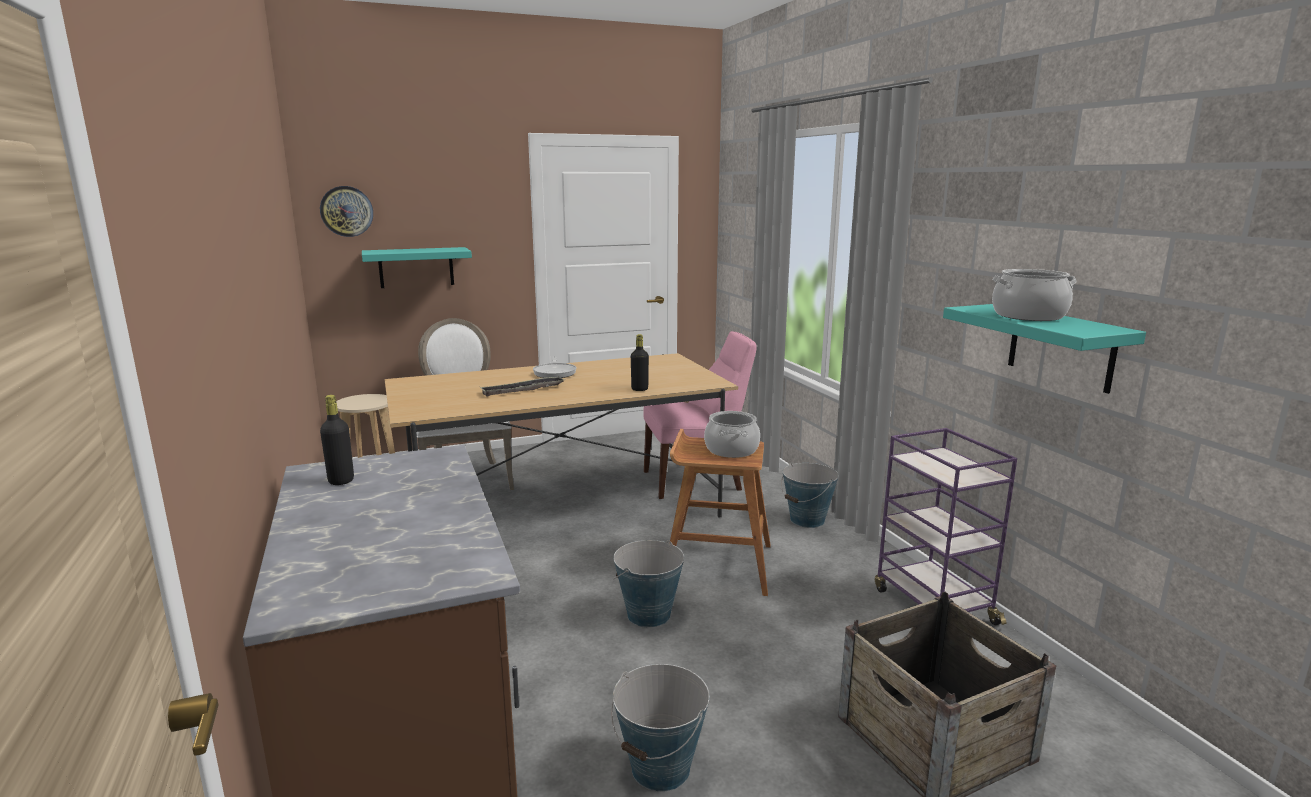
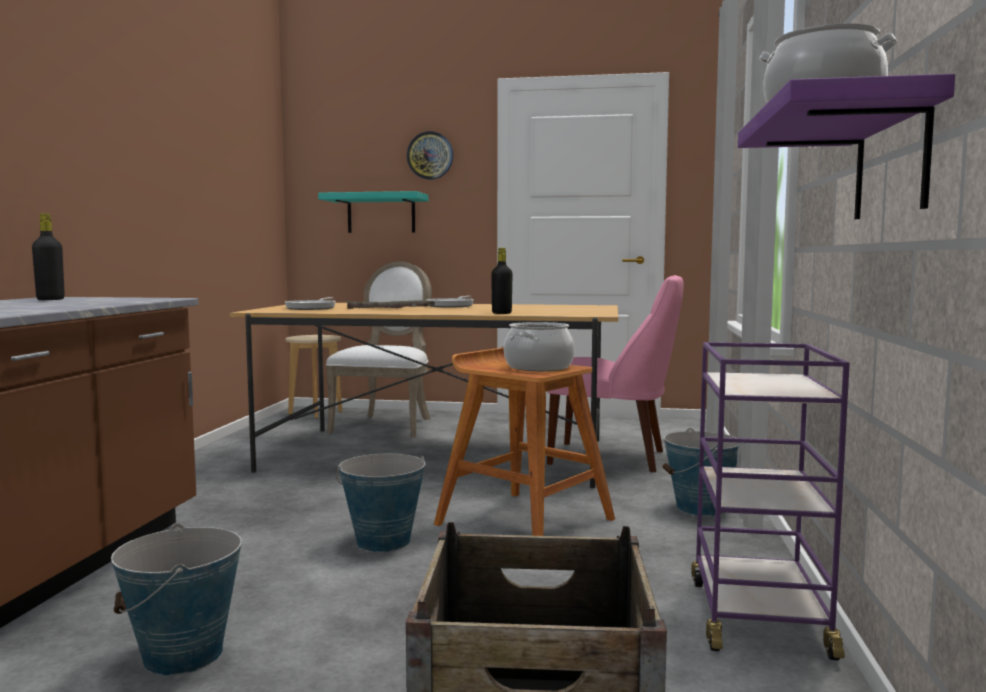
camera: 30 degrees right, 10 degrees down
(346, 211) = (325, 159): wall clock -> wall clock (430, 155)
(443, 398) = (312, 308): none -> frying pan
(1060, 347) = (891, 160): turquoise shelf -> purple shelf

